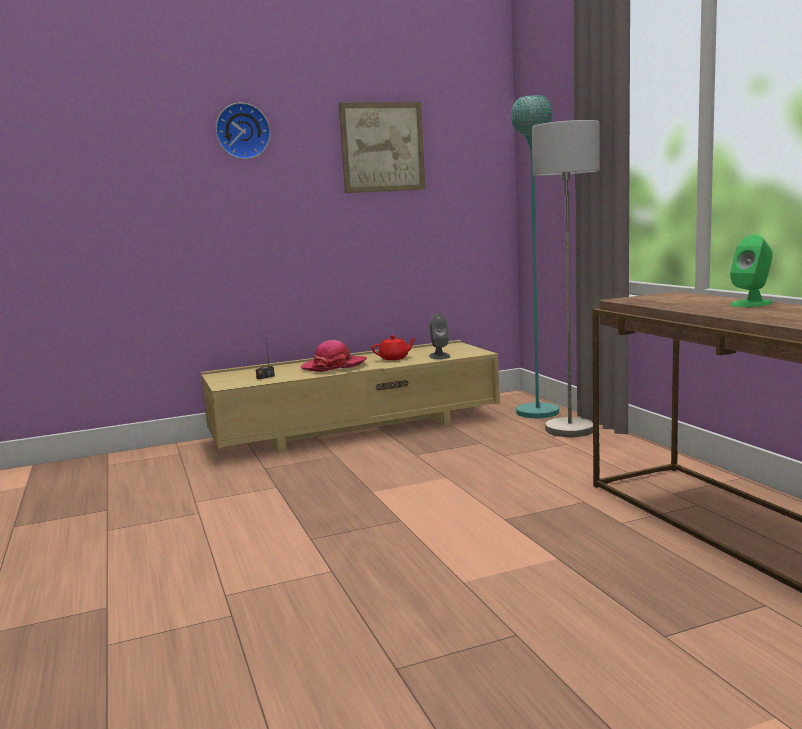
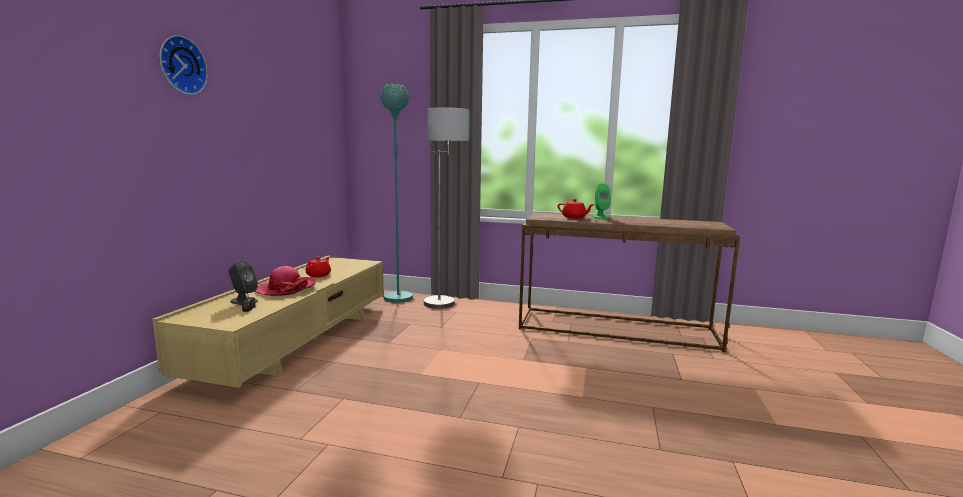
camera: 55 degrees left, 0 degrees up
(382, 147) = (281, 102): picture -> none
(439, 356) = (349, 268): grey speaker -> grey speaker (244, 301)
(695, 301) = (574, 217): none -> red teapot

